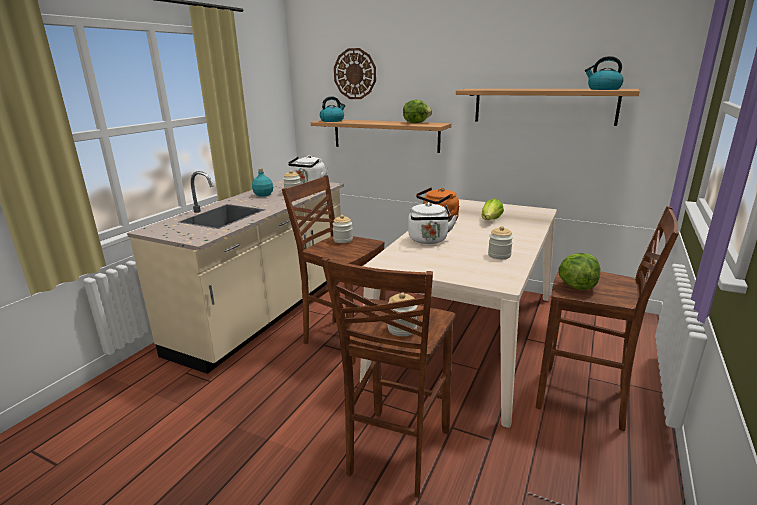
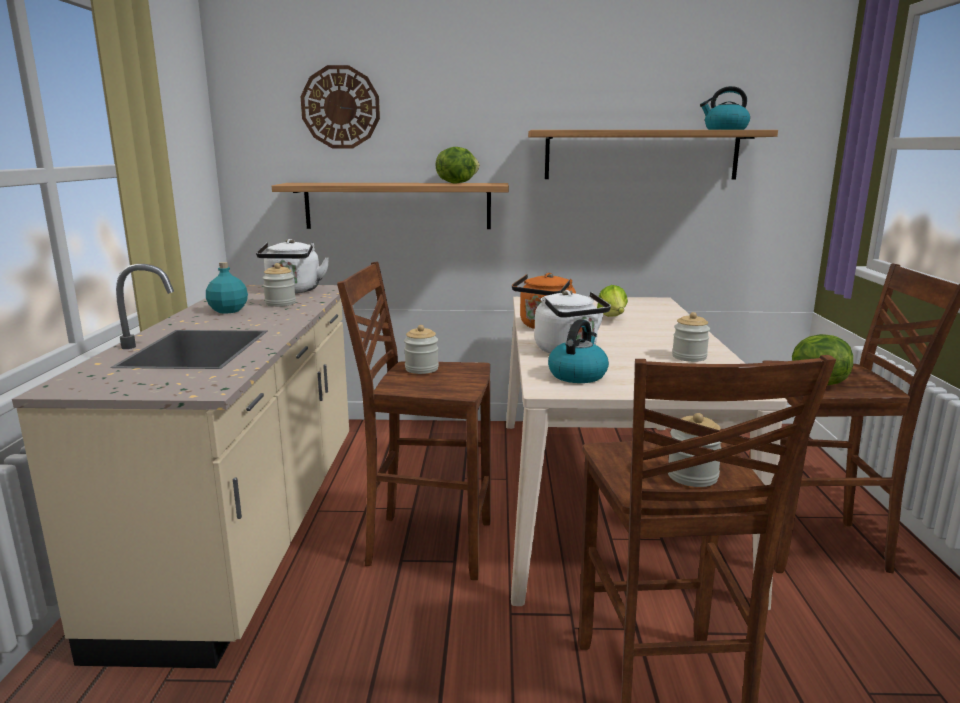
camera: 25 degrees left, 5 degrees down
(332, 120) = (307, 183): kettle -> kettle (577, 375)

